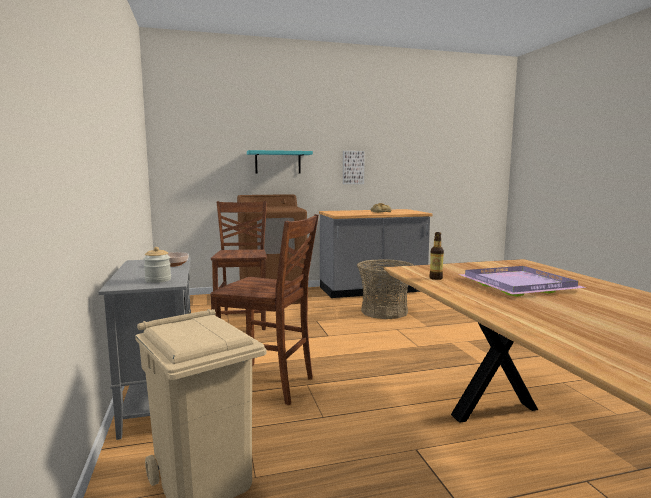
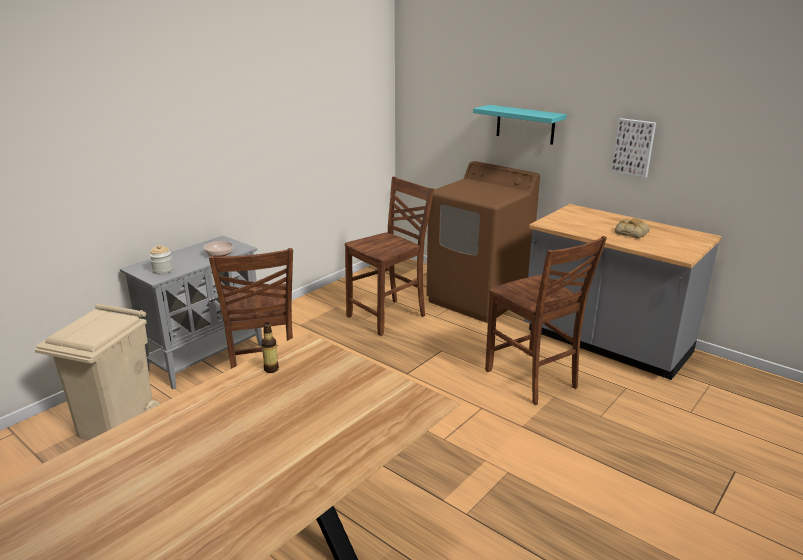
camera: 55 degrees right, 15 degrees up
(384, 311) = (532, 379): basket -> brown chair
(518, 284) = (282, 420): purple tray -> none

